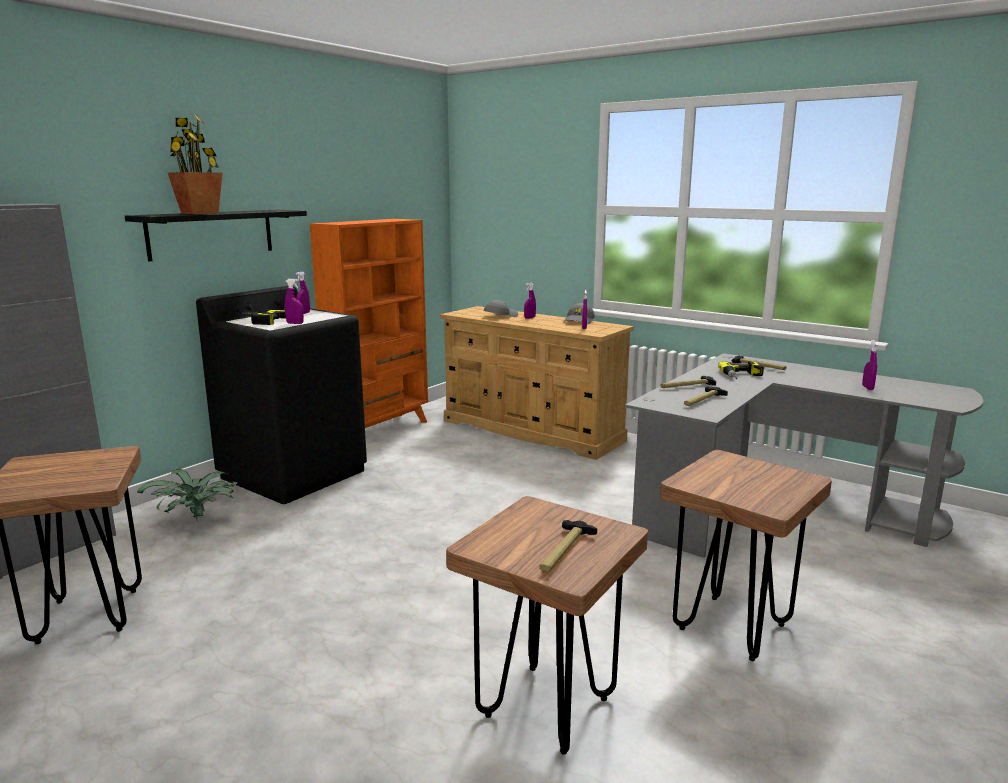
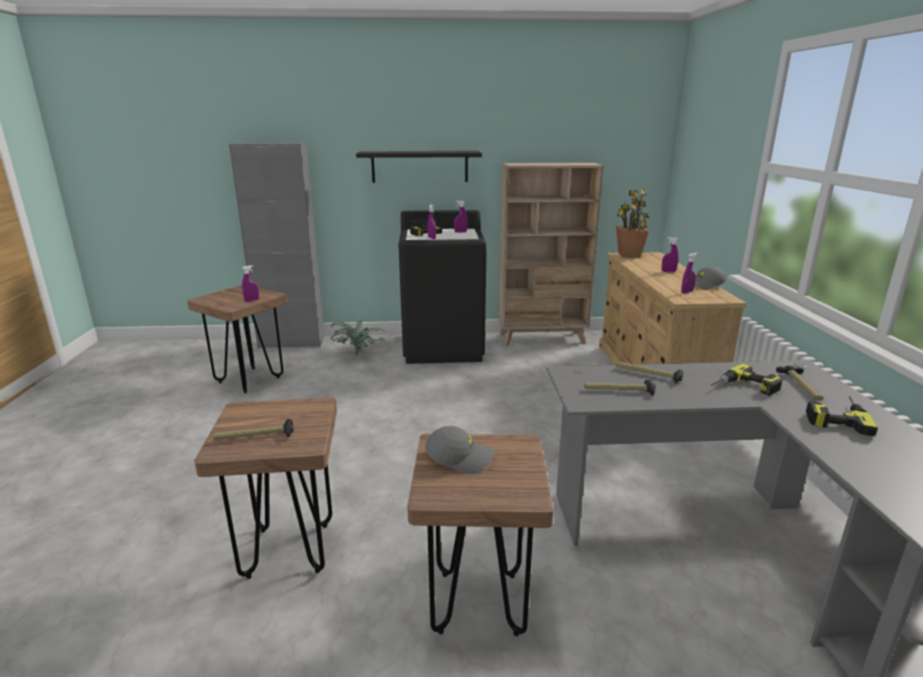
camera: 50 degrees right, 5 degrees up
(200, 213) = (401, 152): potted plant -> potted plant (629, 255)
(380, 430) = (542, 338): orange bookcase -> beige bookcase
(500, 316) = (648, 264): grey cap -> grey cap (460, 457)
(806, 375) = (835, 416): none -> power drill
(867, 388) = (876, 462): purple spray bottle -> purple spray bottle (252, 300)

